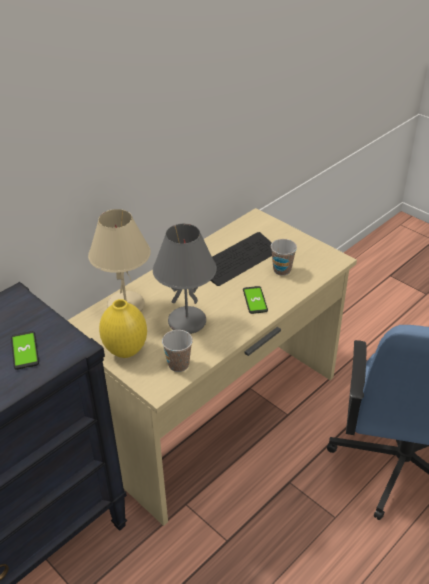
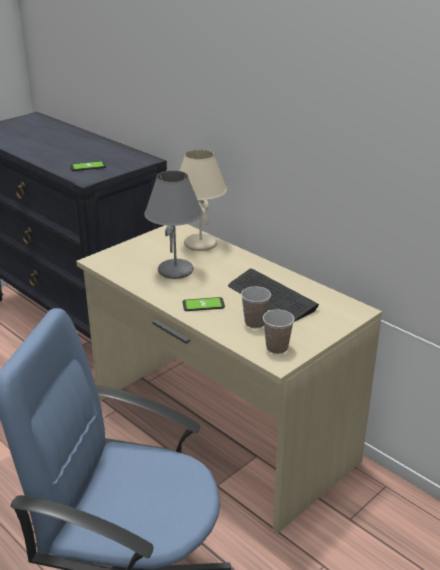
camera: 90 degrees right, 10 degrees down
(126, 350) = (143, 246): yellow vase -> none
(178, 365) = (121, 268): cup -> cup (277, 348)

